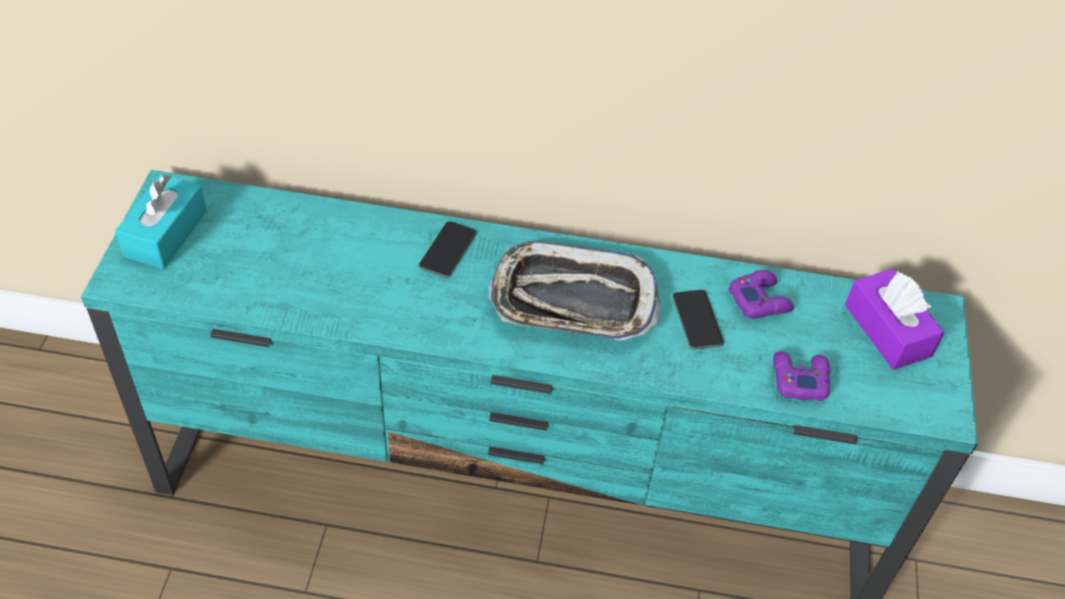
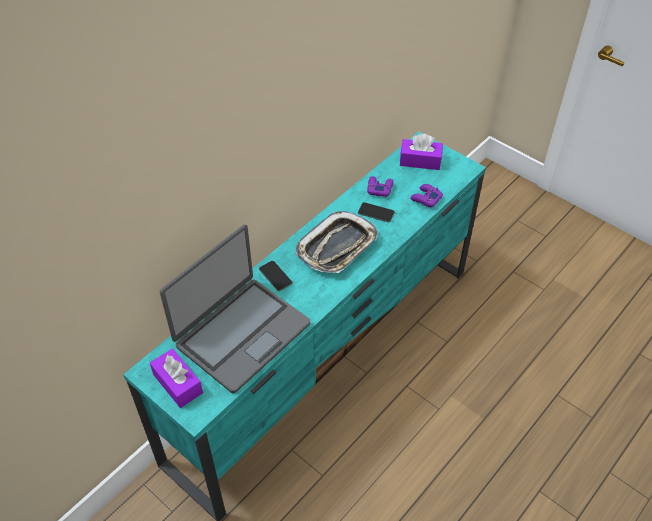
camera: 55 degrees left, 0 degrees up
(165, 233) = (178, 383): turquoise tissue box -> purple tissue box
(303, 262) = (241, 334): none -> laptop

